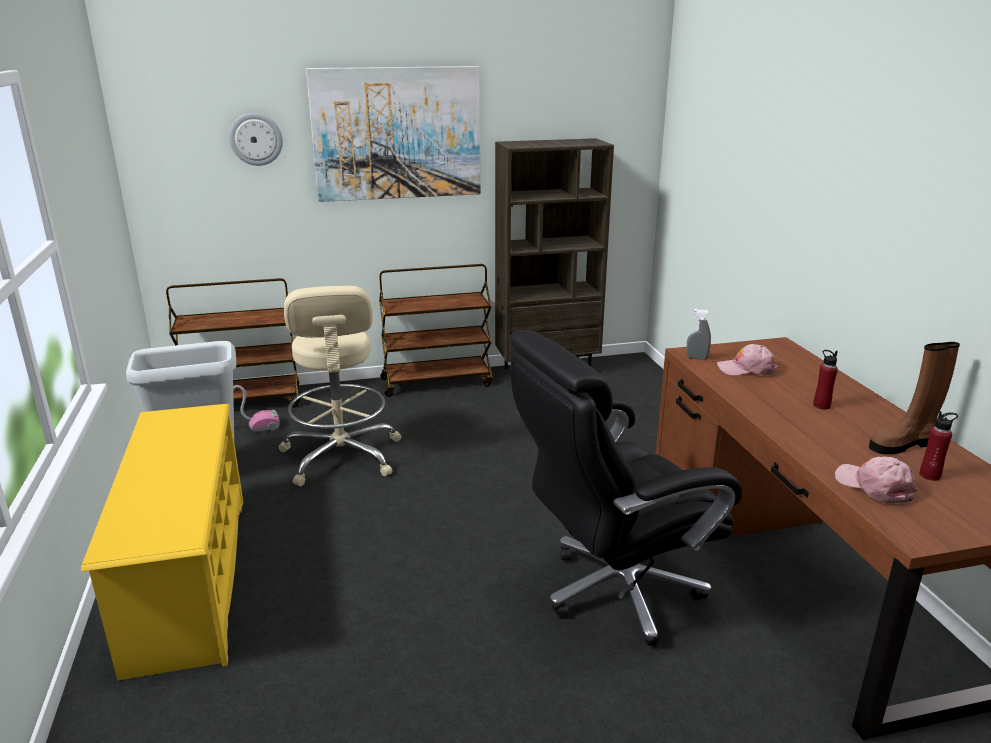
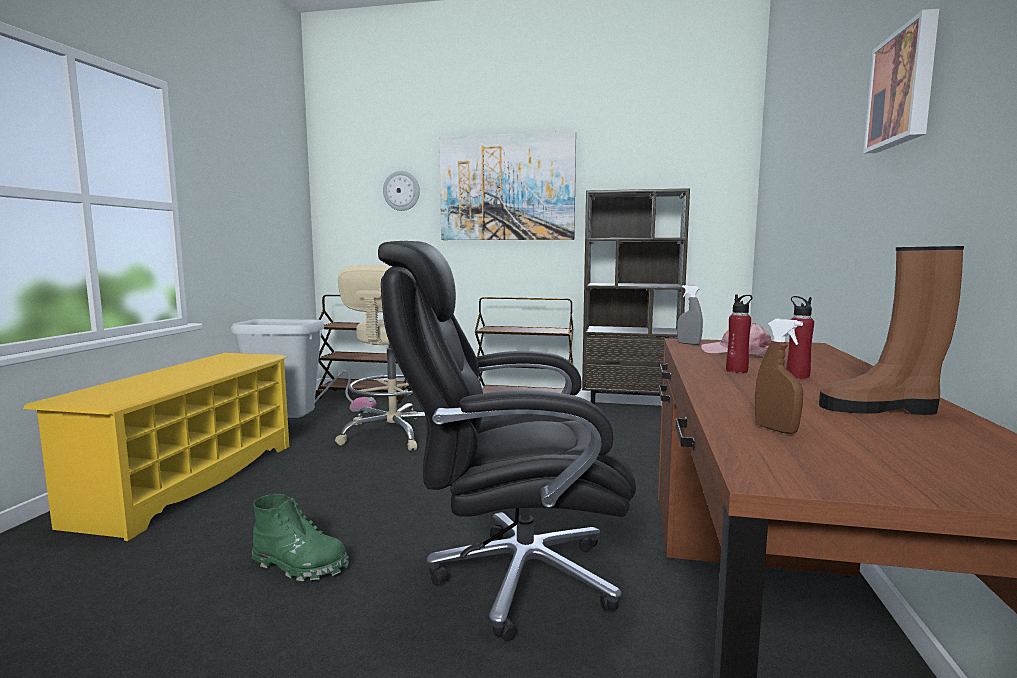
camera: 25 degrees right, 15 degrees down
(431, 636) = (300, 565): none -> green boot
(874, 486) = (776, 429): pink cap -> brown spray bottle
(890, 171) = (904, 88): none -> picture
(930, 475) = (892, 434): red bottle -> red bottle (736, 371)

